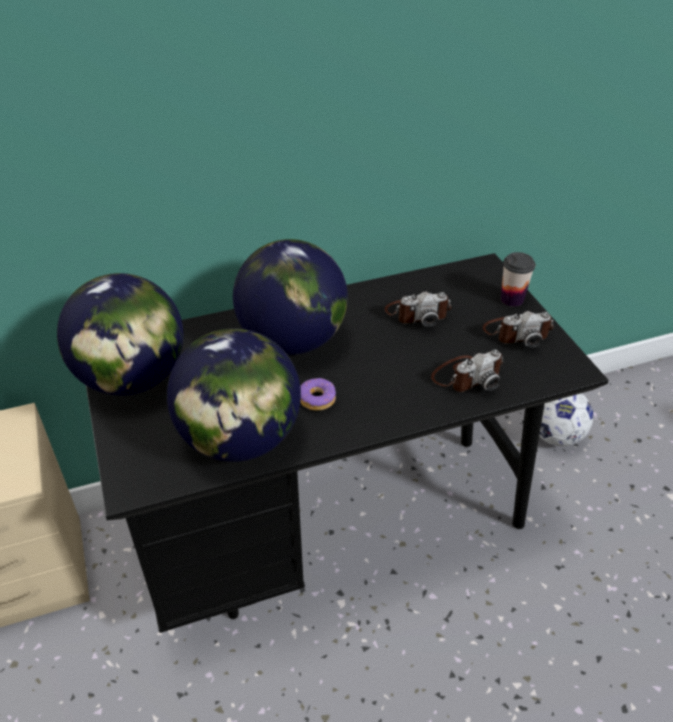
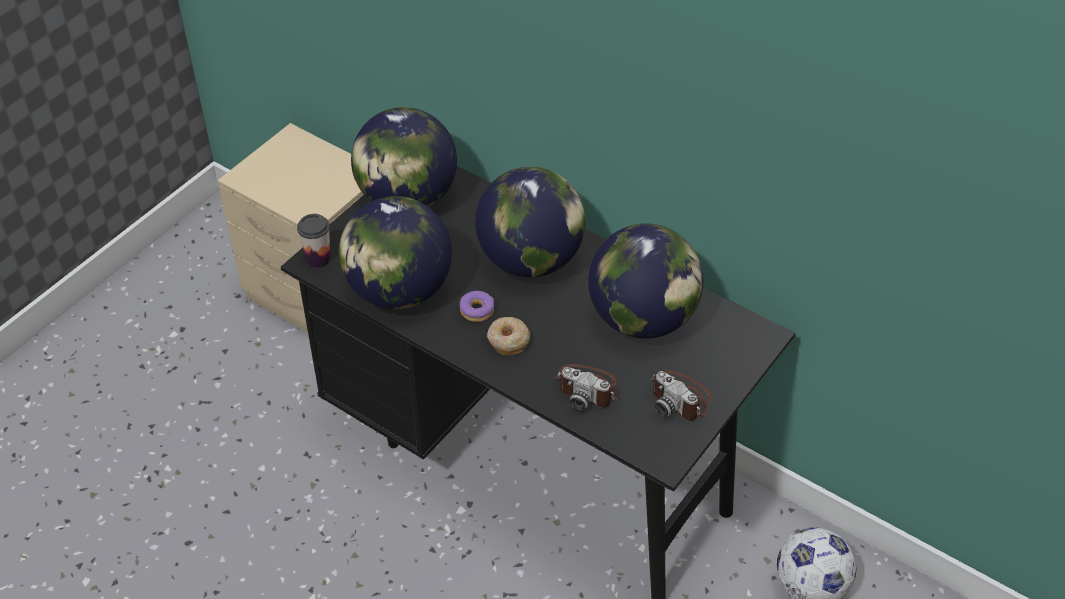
camera: 55 degrees right, 5 degrees up
(371, 397) = (508, 341): none -> donut
(417, 313) = (642, 319): camera -> globe
(512, 299) = (729, 375): cup -> cup (318, 259)

